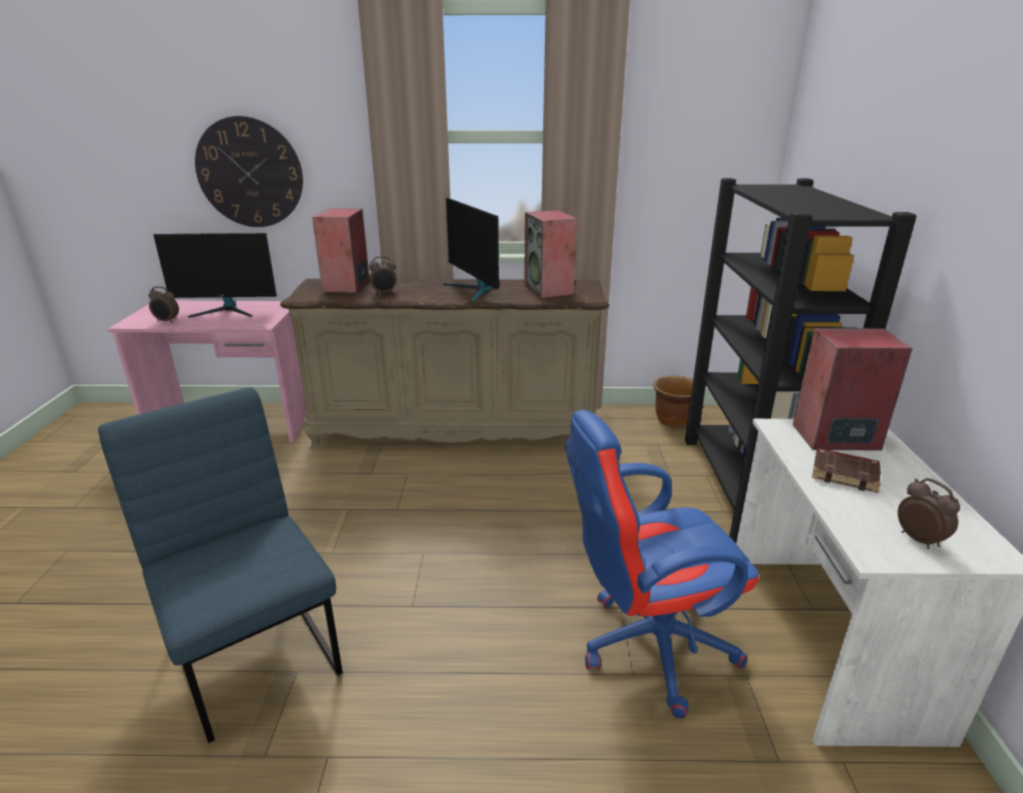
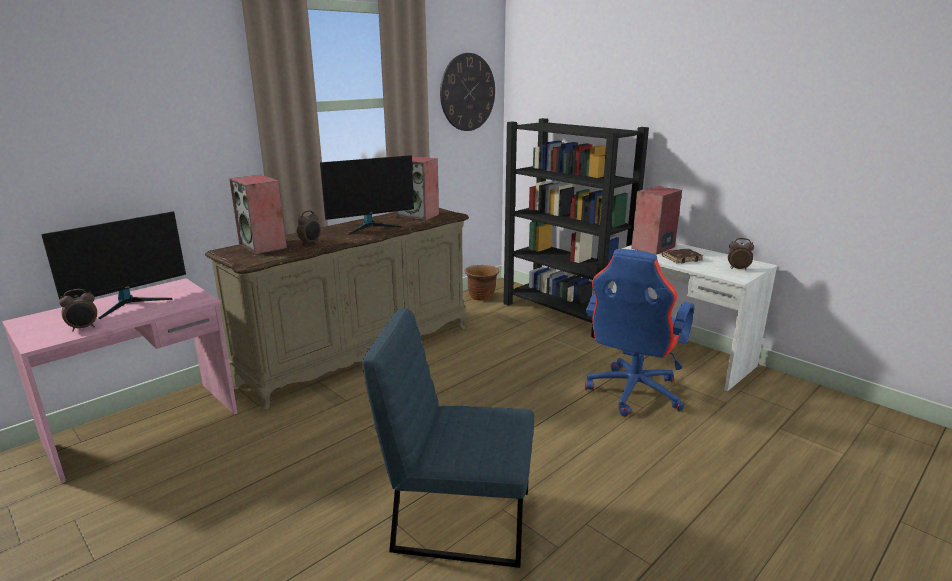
camera: 45 degrees left, 5 degrees down
(250, 173) = (122, 155): wall clock -> wall clock (467, 92)
(475, 290) = (371, 226): monitor -> monitor turned 45 degrees counterclockwise

